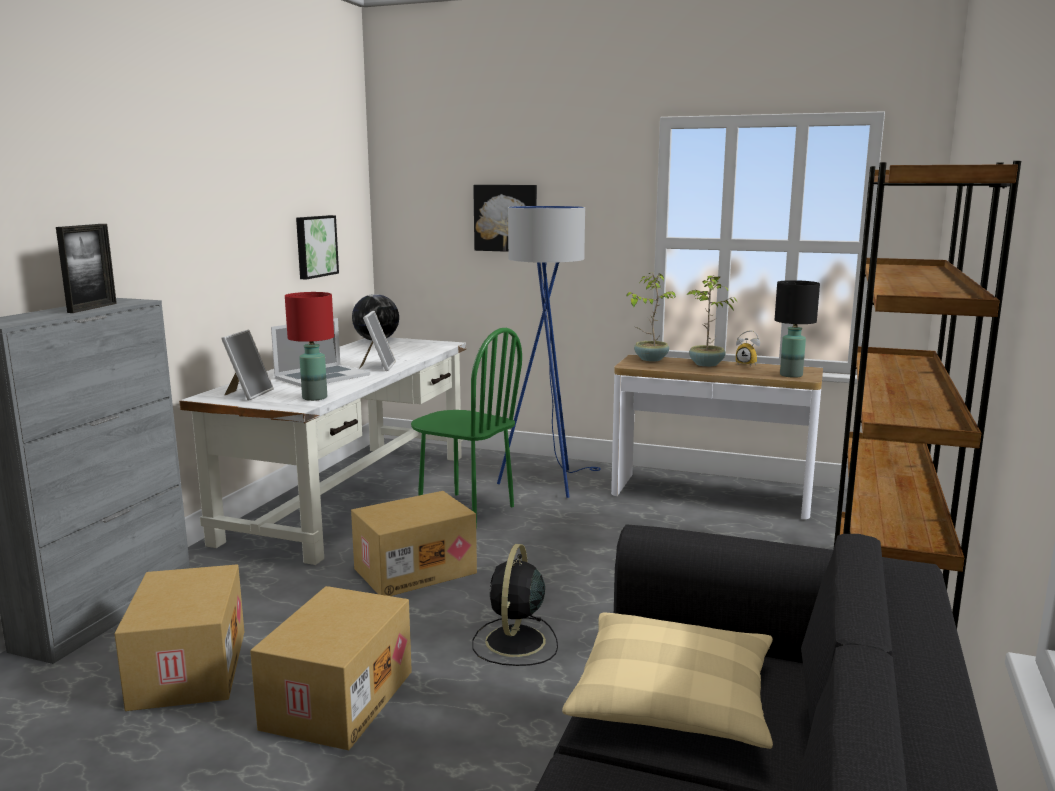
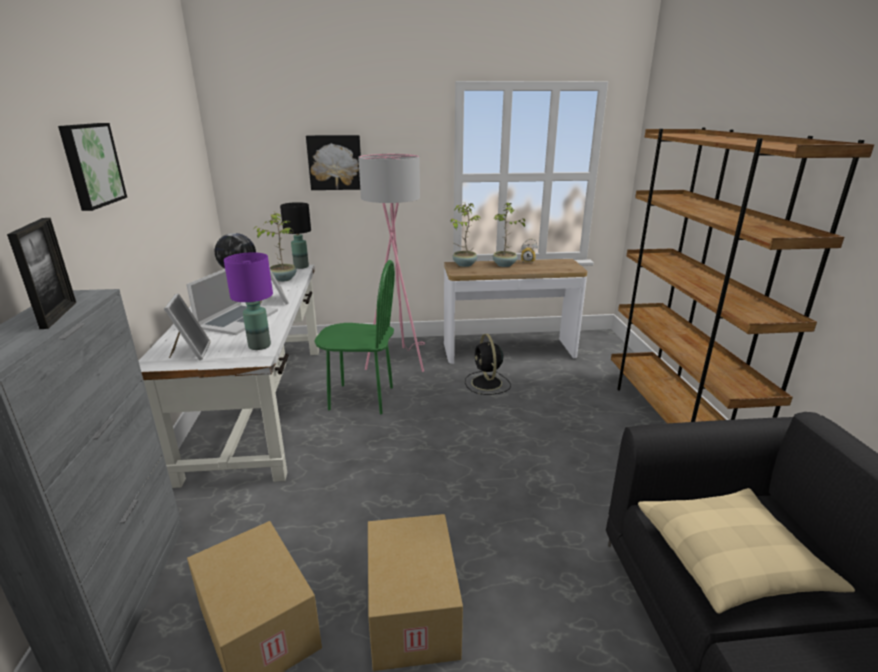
camera: 25 degrees left, 10 degrees up
(315, 246) = (183, 198): picture -> picture (91, 165)
(315, 397) = (259, 345): red table lamp -> purple table lamp
(413, 351) = (283, 279): none -> potted plant
(415, 570) = (368, 464): cardboard box -> none
(514, 642) = (492, 509): black fan -> black fan (487, 383)
(547, 481) = (397, 360): blue floor lamp -> pink floor lamp
(790, 375) = (564, 267): black table lamp -> black table lamp (301, 266)

